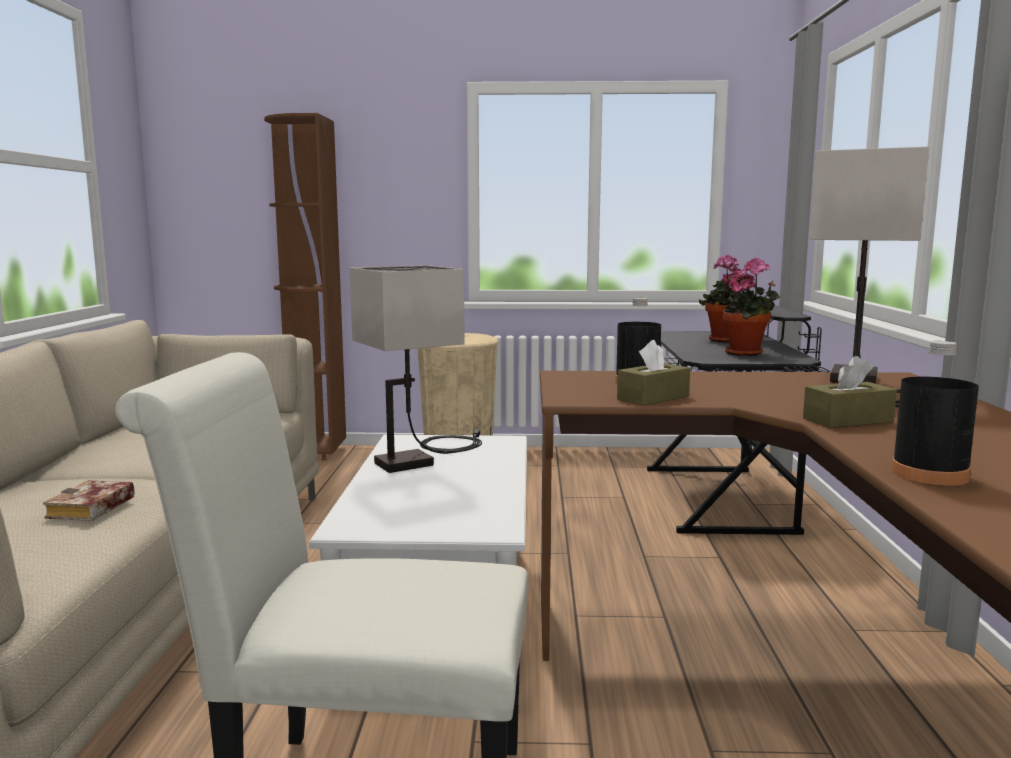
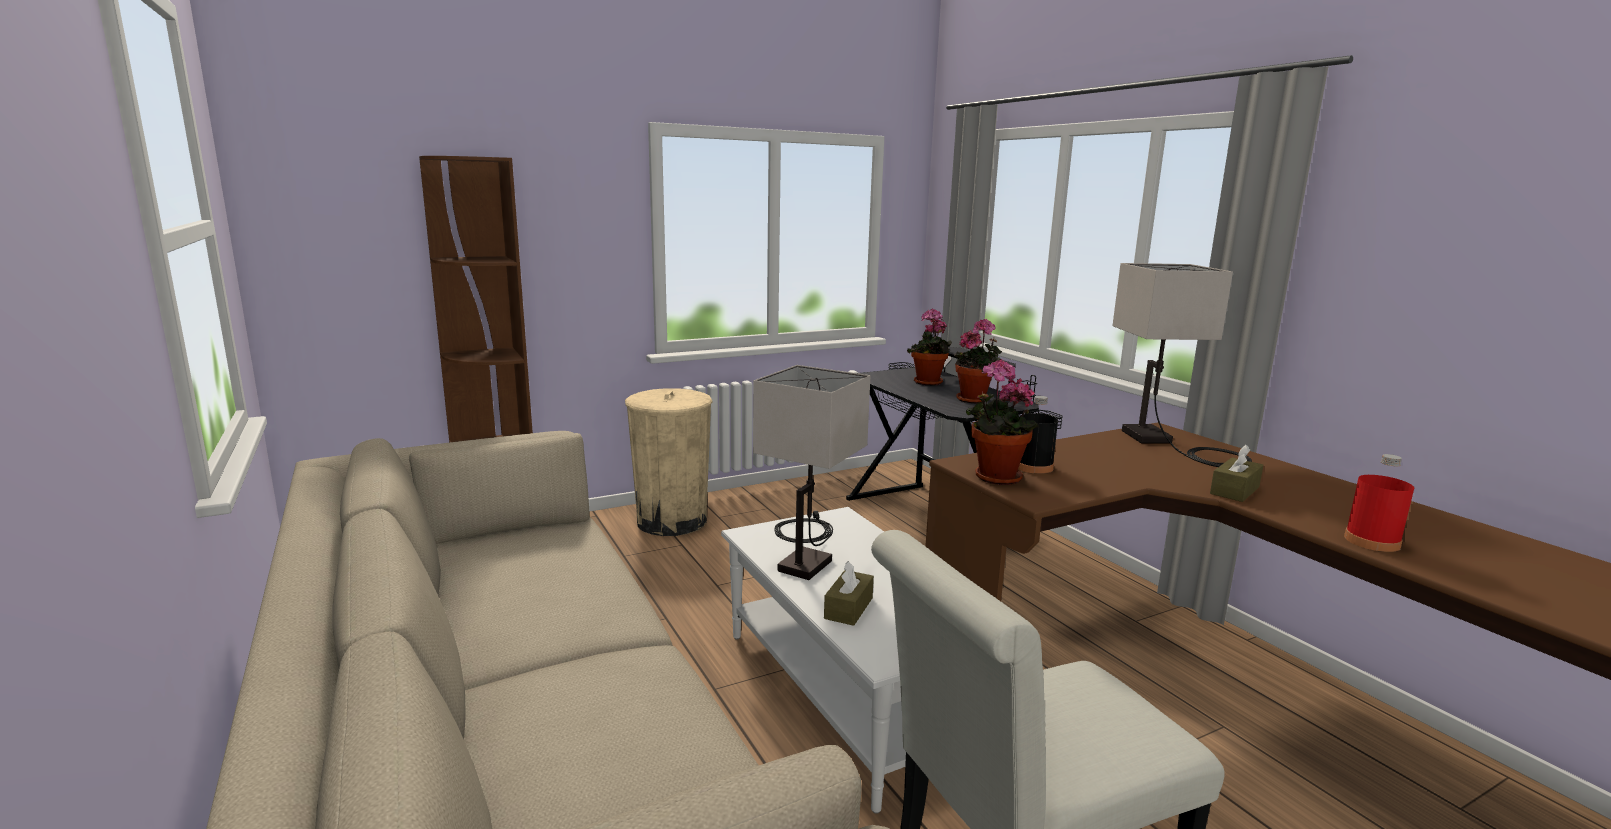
camera: 30 degrees left, 5 degrees up
(91, 509) = (645, 714): book -> none
(570, 384) = (993, 478): none -> potted plant
(653, 398) = (1082, 486): brown tissue box -> brown tissue box (848, 608)
(929, 474) = (1372, 541): black bottle -> red bottle

